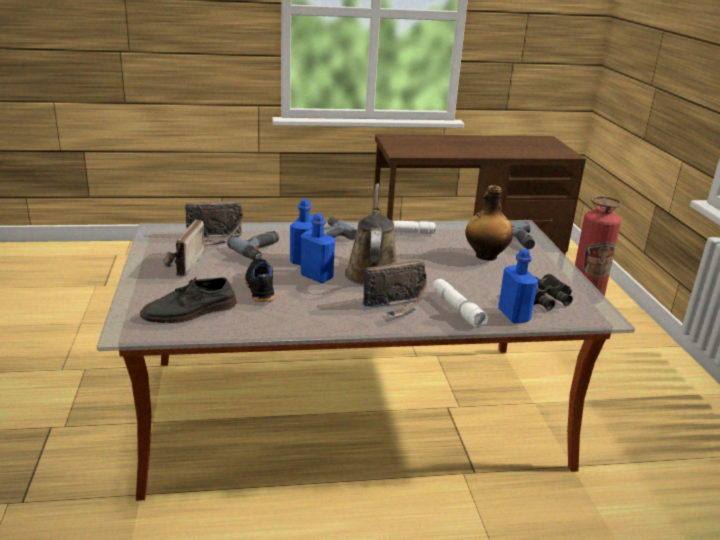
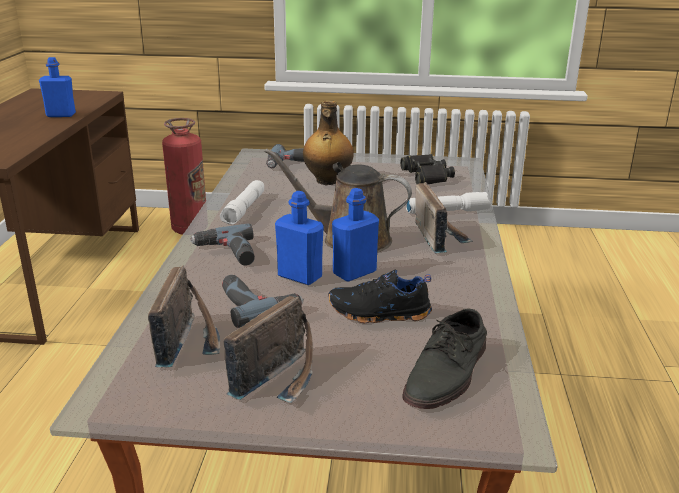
camera: 75 degrees left, 0 degrees up
(181, 265) = (281, 377): radio -> radio turned 75 degrees counterclockwise
(190, 311) = (448, 373): grey shoe -> grey shoe turned 45 degrees clockwise
(513, 315) = (460, 192): blue bottle -> blue bottle (61, 115)

